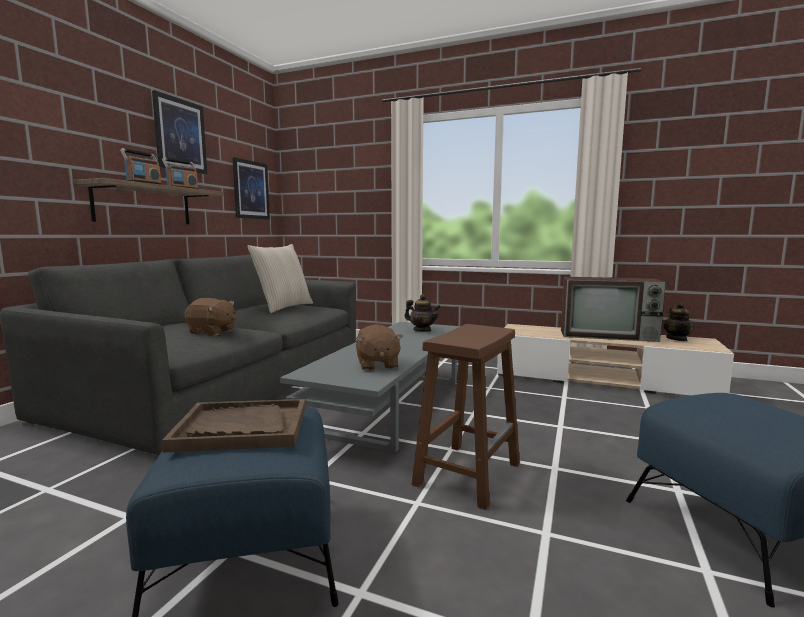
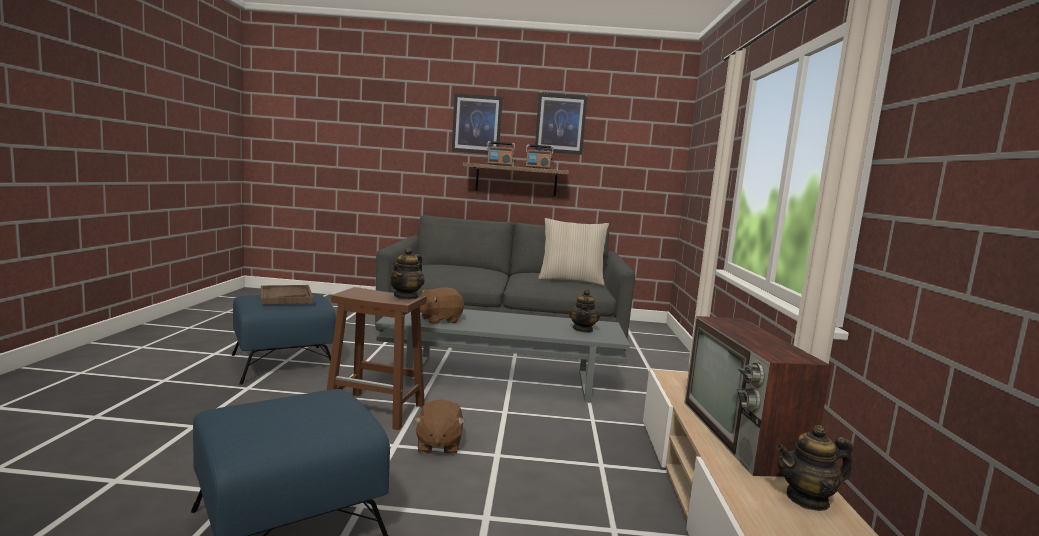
camera: 70 degrees right, 0 degrees up
(212, 332) = (462, 275): brown plush toy -> brown plush toy (438, 445)
(251, 190) = (639, 167): picture -> picture (477, 124)
(475, 327) = (406, 296): none -> teapot

